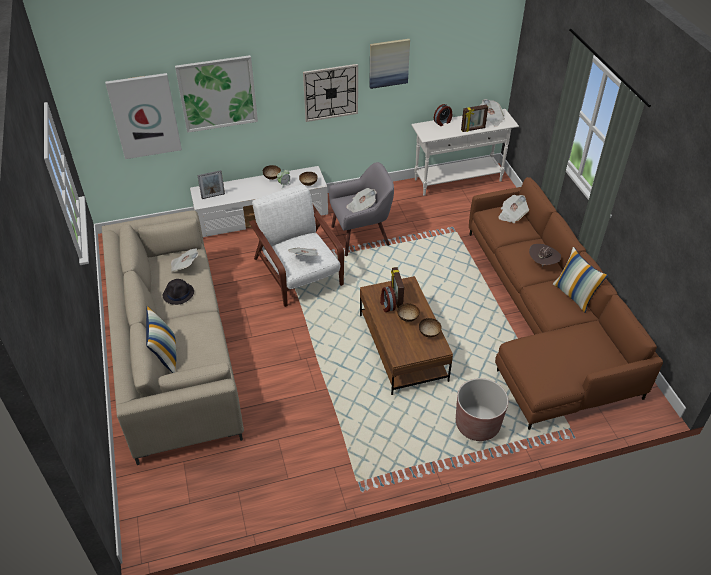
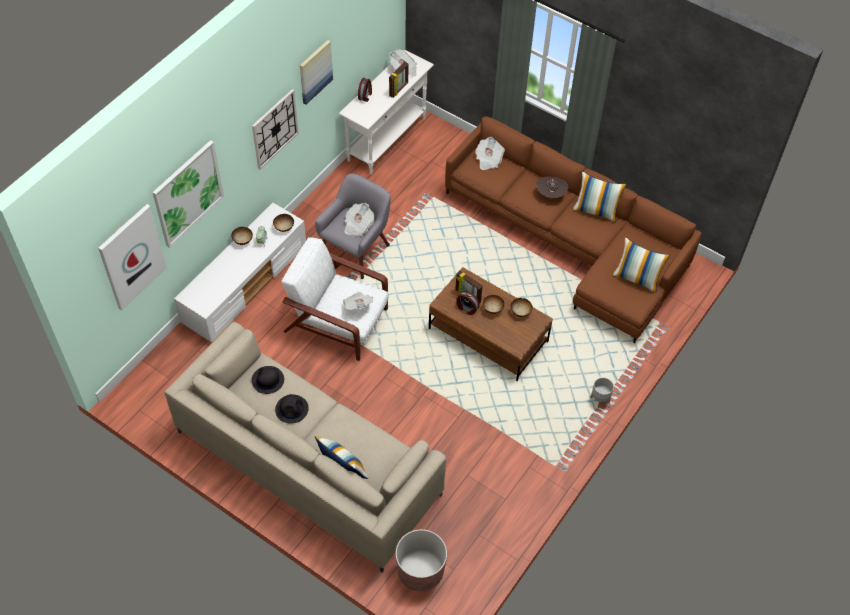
camera: 40 degrees left, 10 degrees up
(184, 266) = (267, 380): newspaper -> black hat
(213, 196) = (208, 294): picture frame -> none
(450, 455) = (600, 400): none -> grey planter
(477, 424) = (597, 363): brown planter -> brown planter (420, 571)
(563, 366) = (637, 278): none -> pillow

